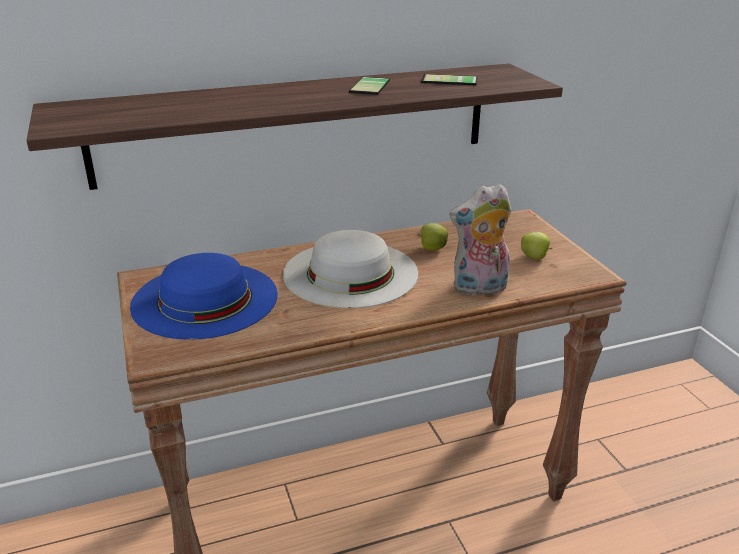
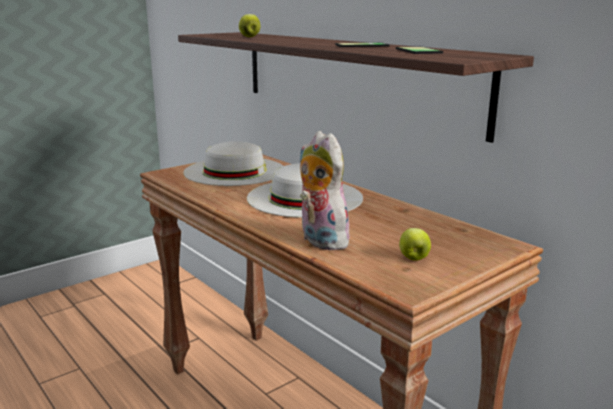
camera: 70 degrees right, 10 degrees down
(205, 299) = (234, 171): blue hat -> white hat
(432, 248) = (379, 216): apple -> apple (250, 37)

